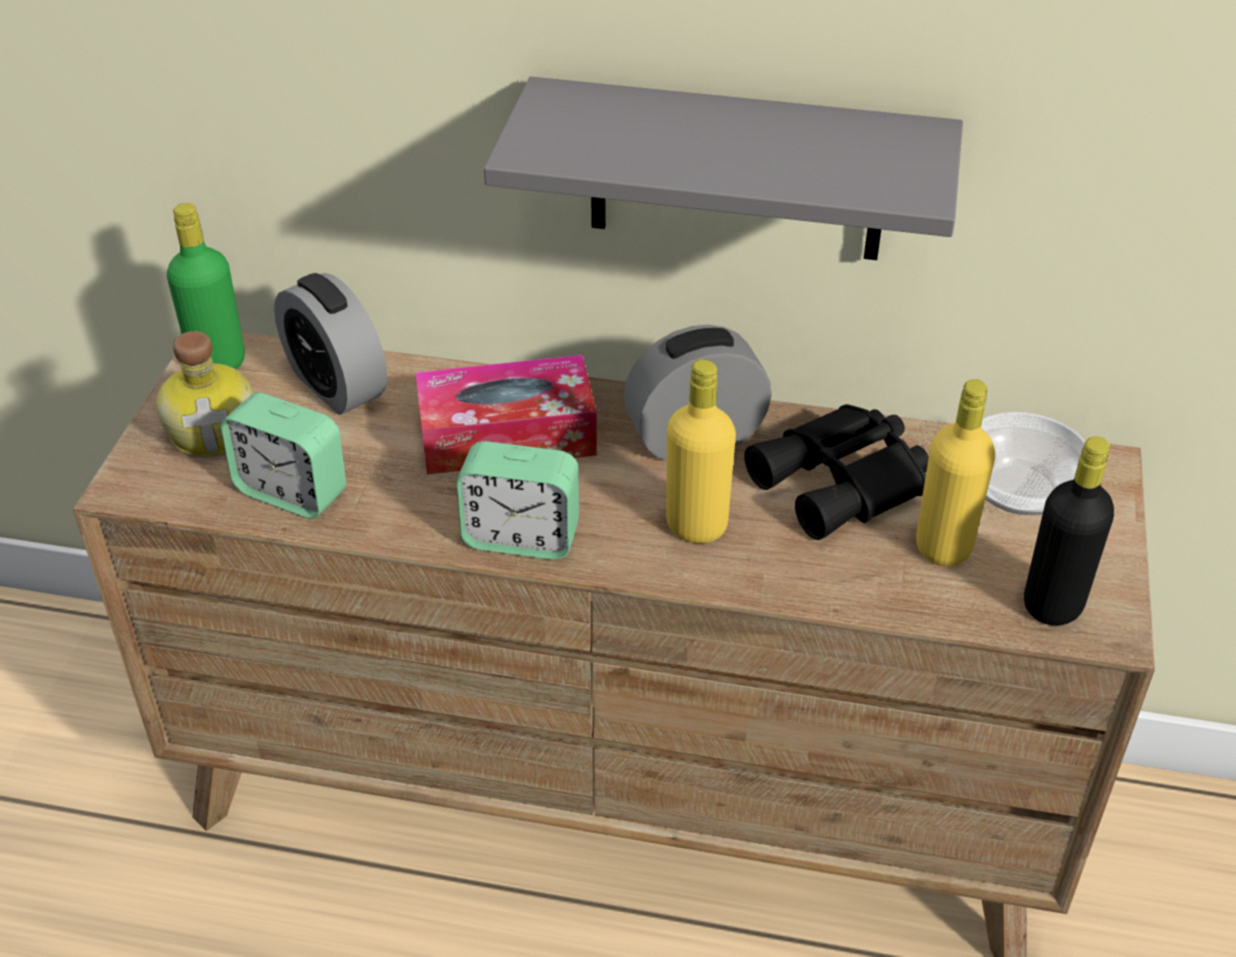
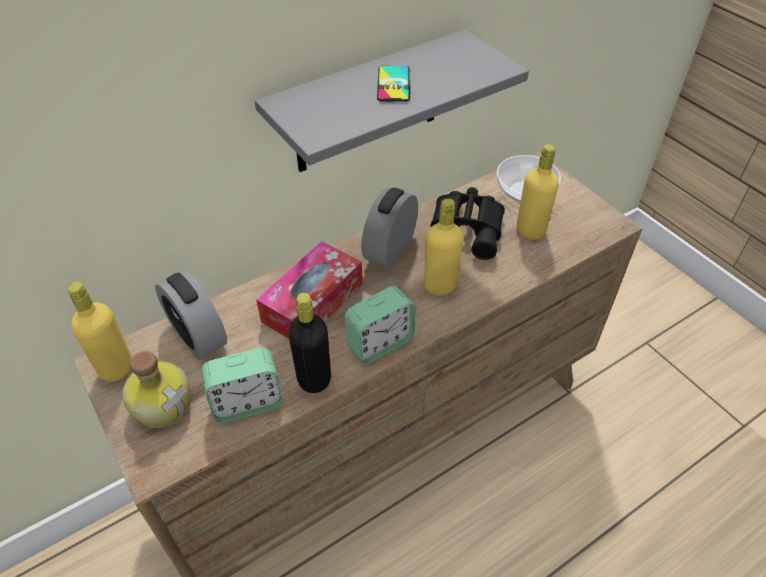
camera: 45 degrees left, 5 degrees up
(218, 363) = (116, 368): green bottle -> yellow bottle
(336, 385) = (198, 335): alarm clock -> alarm clock turned 45 degrees clockwise
(725, 141) = (393, 84): none -> phone
(1052, 605) = (588, 227): black bottle -> black bottle (314, 379)

